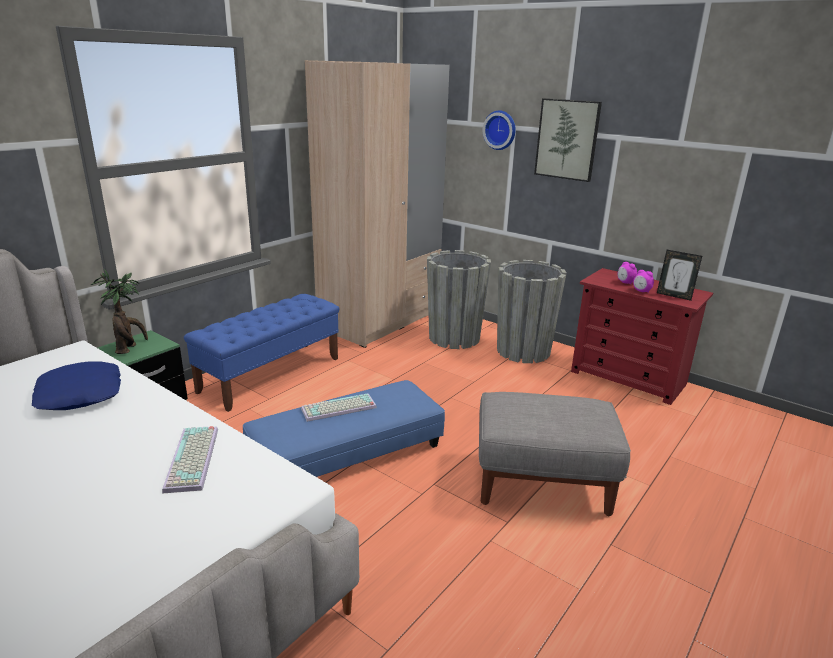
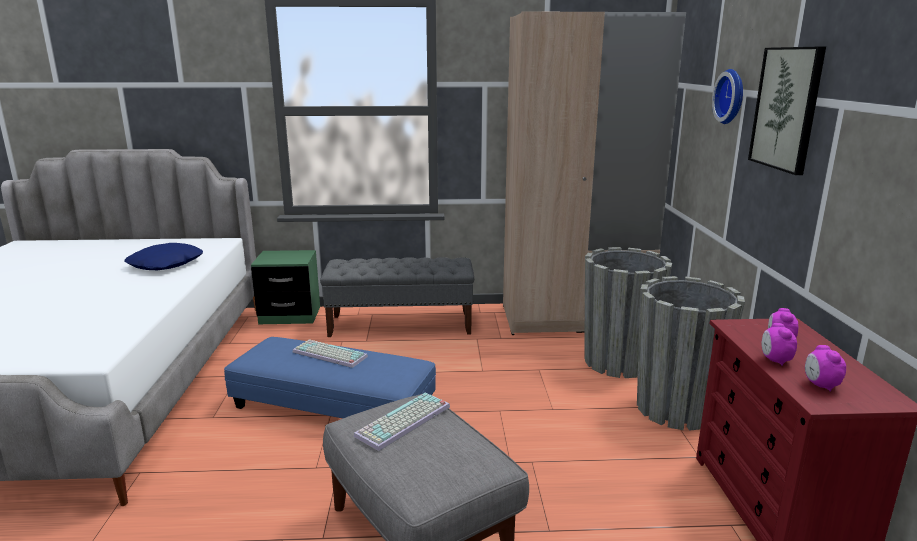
camera: 50 degrees right, 5 degrees down
(129, 348) = (280, 256): potted plant -> none
(194, 459) = (108, 318): keyboard -> keyboard (404, 422)
(271, 374) = (401, 325): blue bench -> grey bench
(674, 296) = (820, 385): picture frame -> alarm clock

